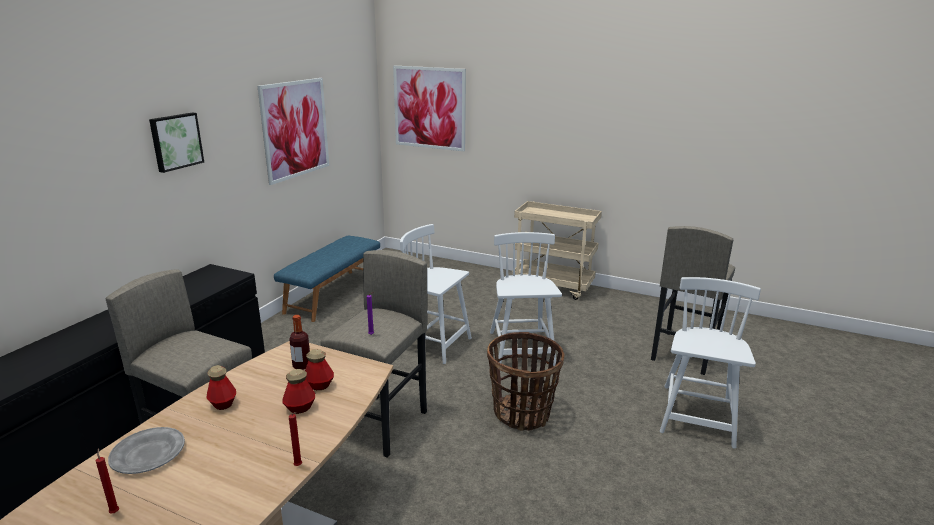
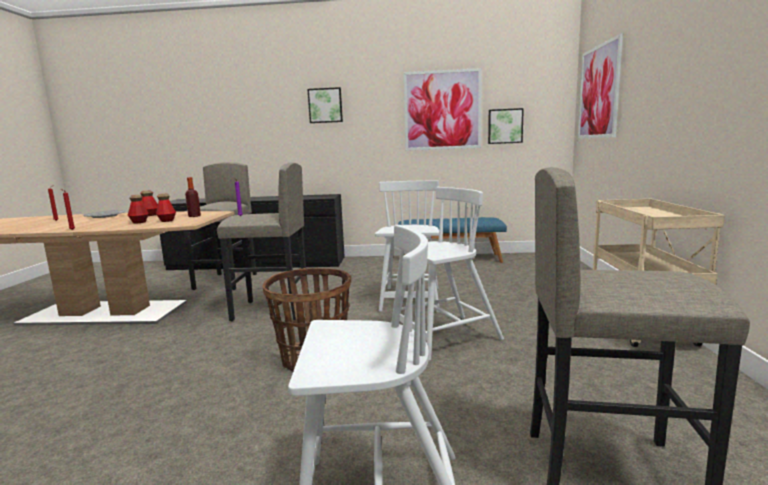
camera: 70 degrees right, 10 degrees down
(341, 138) = (505, 126): none -> picture

